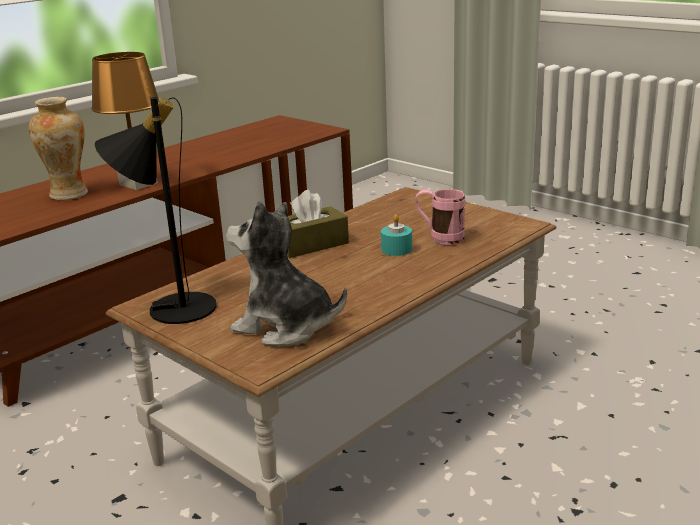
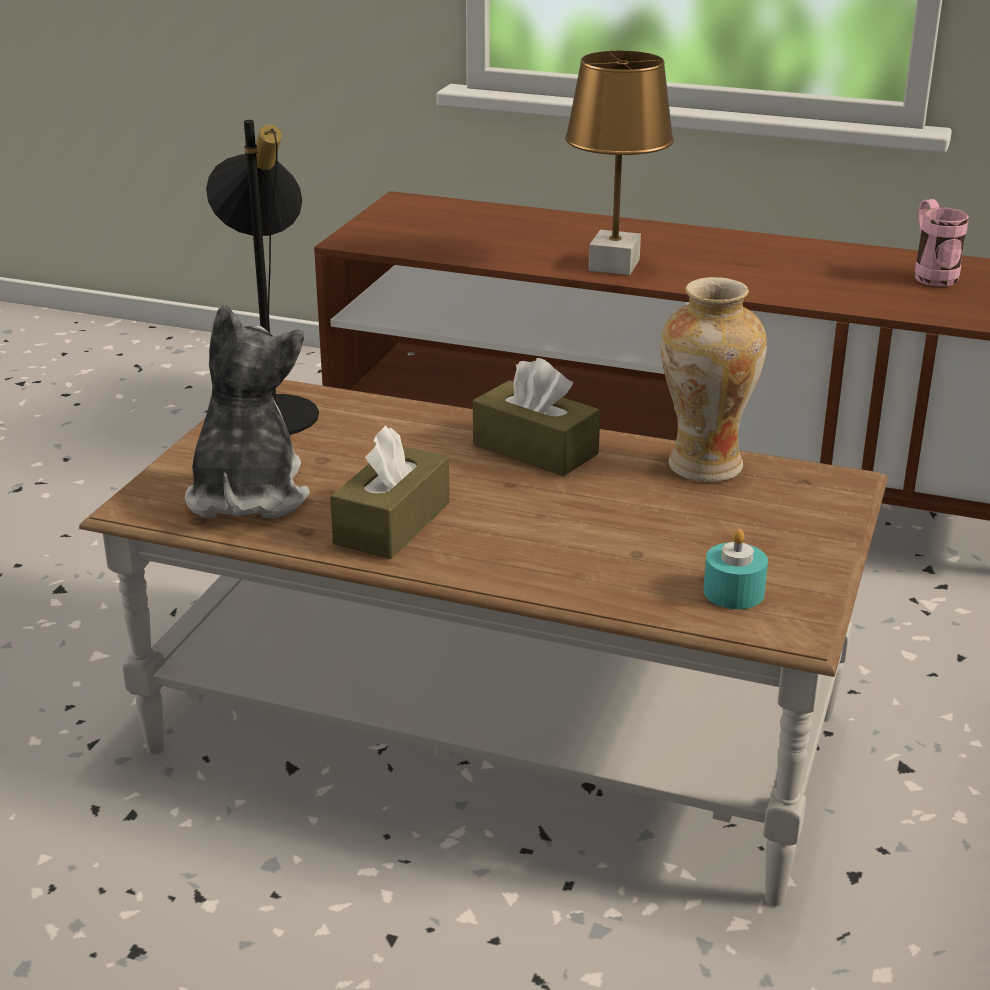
camera: 65 degrees right, 5 degrees up
(69, 195) = (536, 239): vase -> vase (703, 466)
(360, 290) = (392, 523): none -> brown tissue box
(396, 249) = (568, 522): turquoise candle -> turquoise candle (733, 592)
(440, 239) = (643, 552): pink mug -> pink mug (931, 274)

